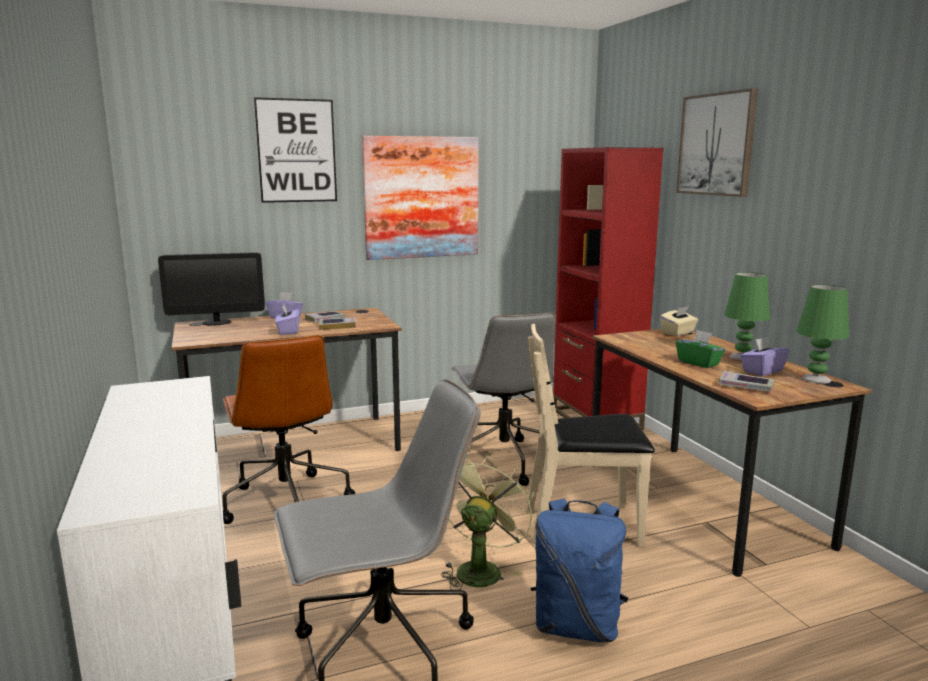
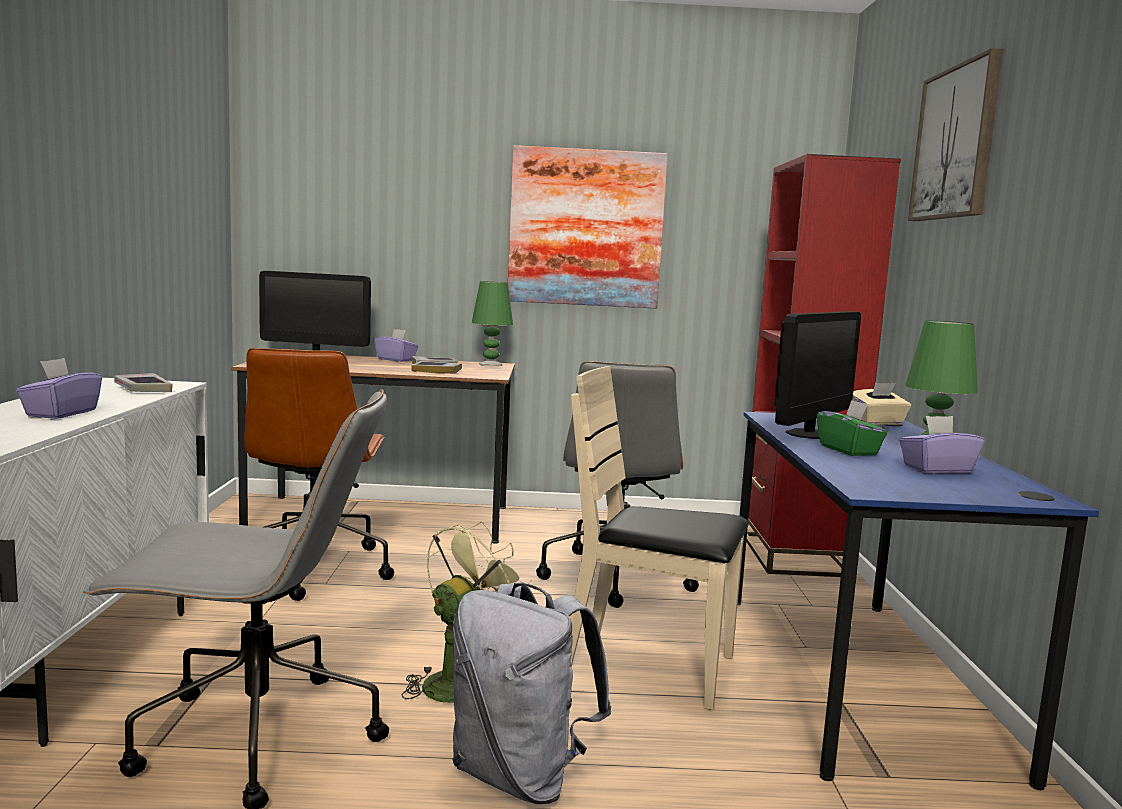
camera: 20 degrees right, 5 degrees down
(288, 331) = (374, 369): purple tissue box -> purple tissue box (61, 413)
(296, 151) = (432, 161): picture -> none
(577, 626) = (520, 776): blue backpack -> grey backpack
(658, 351) = (808, 434): none -> monitor
(700, 502) = (856, 676): brown desk -> blue desk
(745, 386) = (876, 478): book -> book (143, 389)
(816, 379) = (1015, 487): green table lamp -> green table lamp (491, 364)

